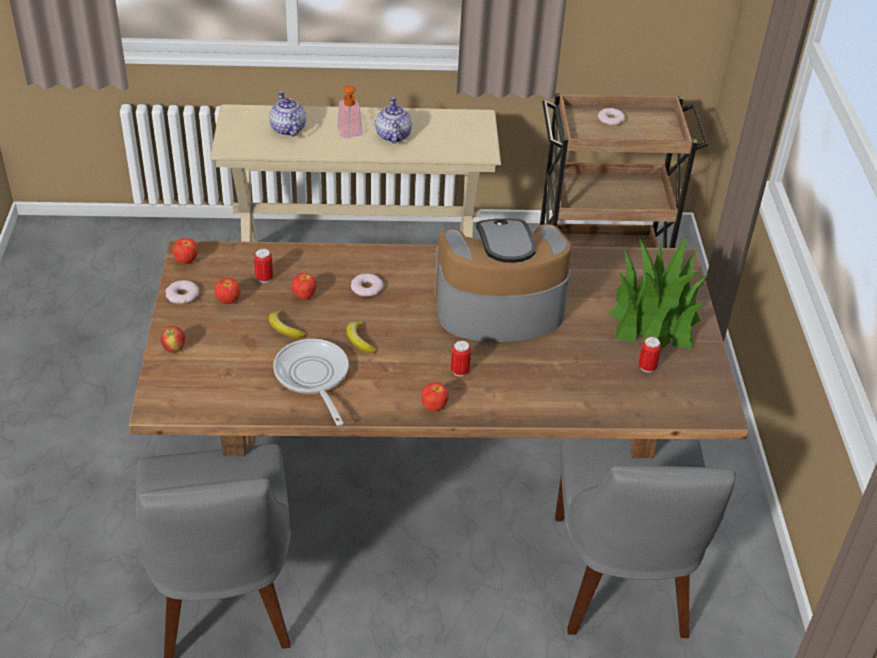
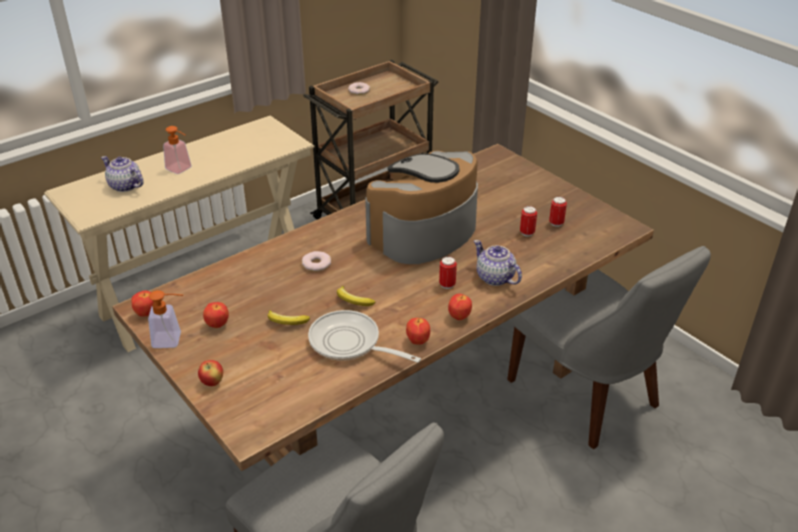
camera: 35 degrees left, 5 degrees down
(182, 295) = (172, 340): donut -> soap dispenser
(264, 278) = (228, 295): can -> can (527, 233)
(304, 296) = (275, 292): apple -> apple (417, 341)
(393, 136) = (216, 158): teapot -> teapot (495, 278)
(654, 318) = (525, 193): potted plant -> none

